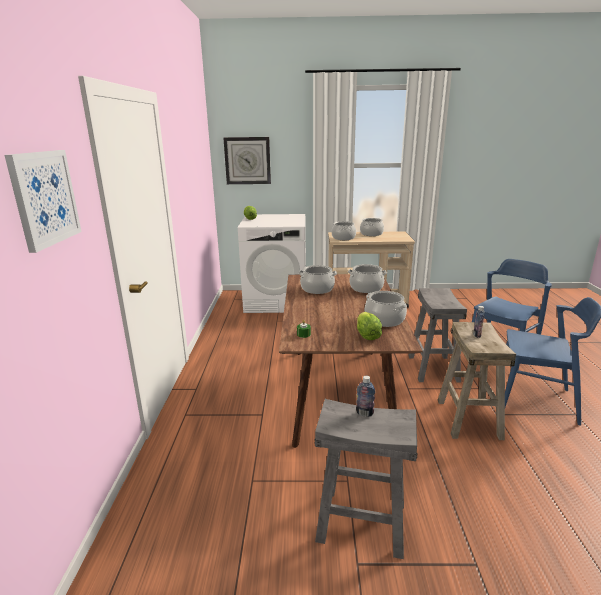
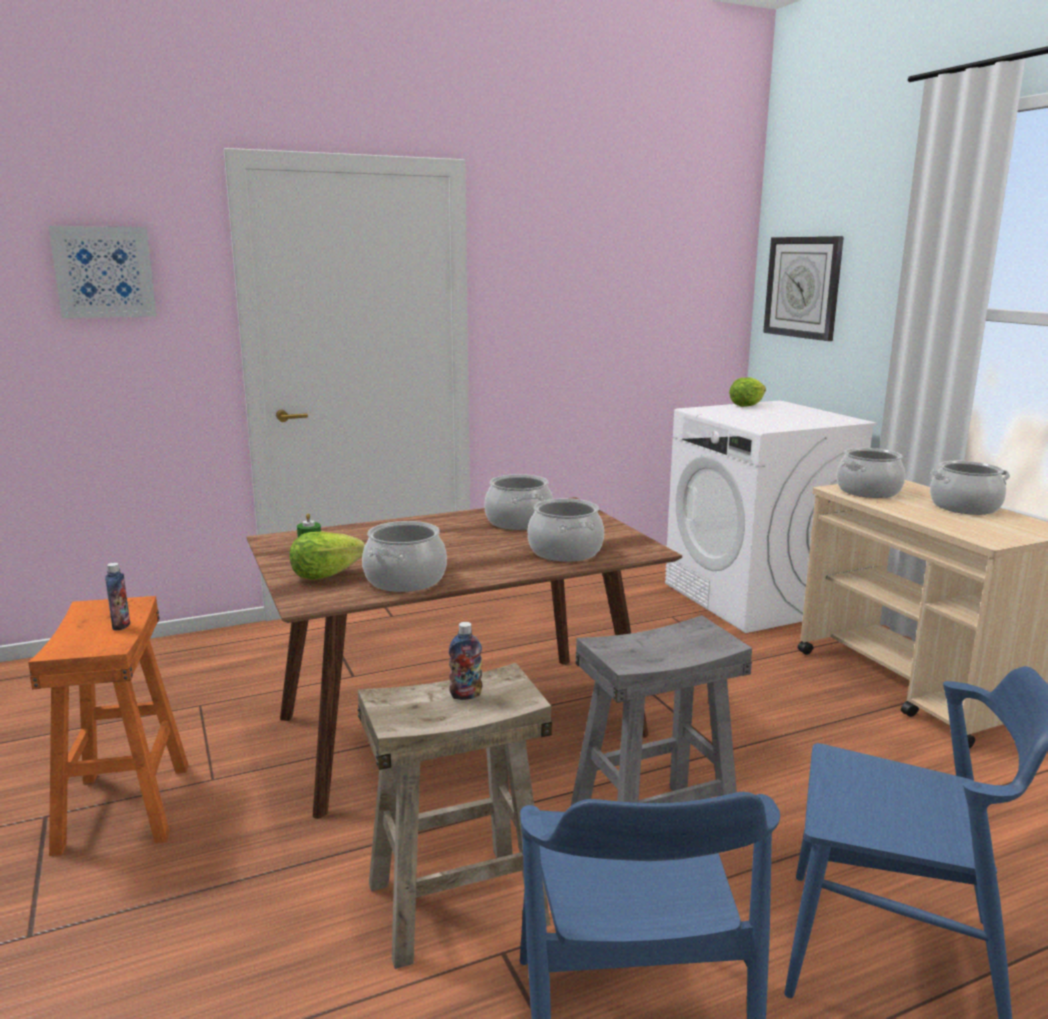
camera: 65 degrees right, 5 degrees down
(361, 522) = (123, 806): grey stool -> orange stool

